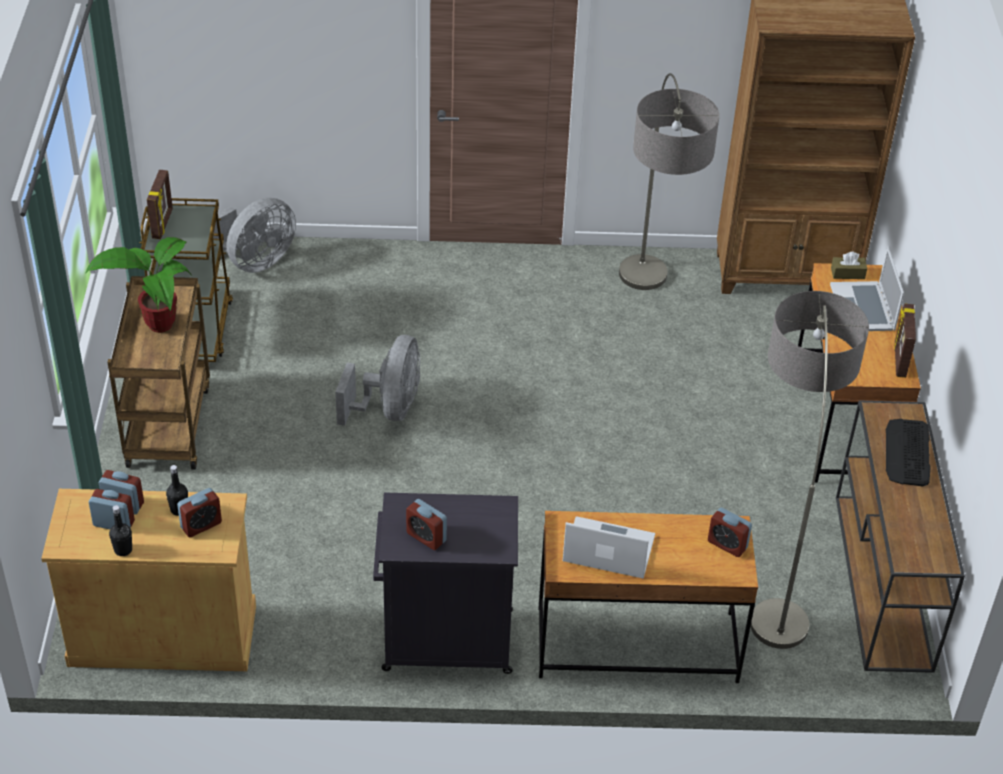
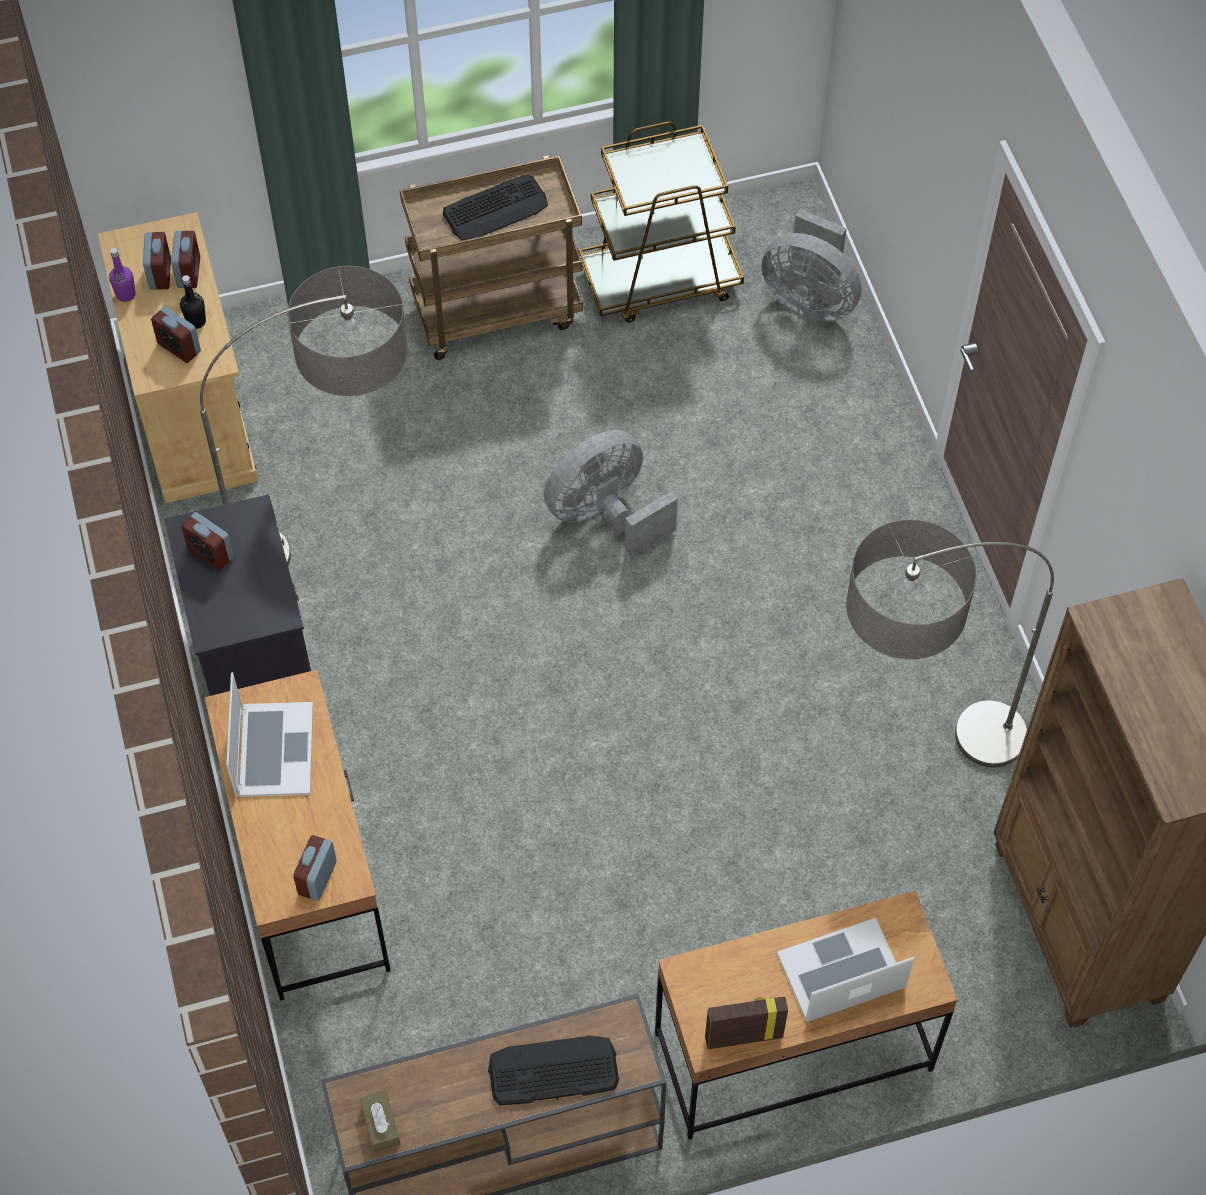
camera: 75 degrees right, 15 degrees up
(123, 550) = (126, 294): black bottle -> purple bottle
(155, 326) = (496, 209): potted plant -> keyboard
(163, 224) = (668, 152): picture frame -> none
(389, 409) = (605, 515): grey fan -> grey fan turned 150 degrees clockwise
(426, 537) = (211, 553): alarm clock -> alarm clock turned 75 degrees counterclockwise
(776, 571) = (477, 1012): floor lamp -> floor lamp (338, 543)
(847, 273) = (910, 939): brown tissue box -> brown tissue box (380, 1124)

